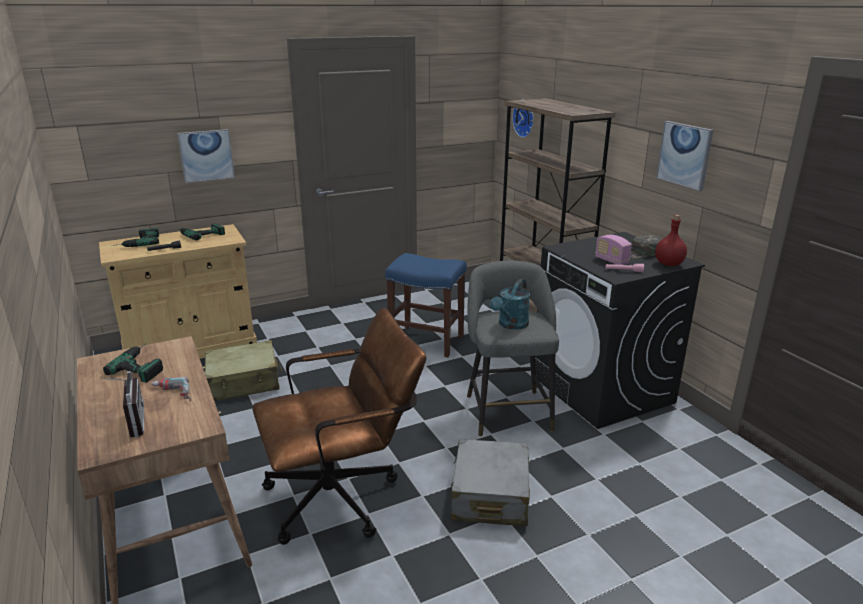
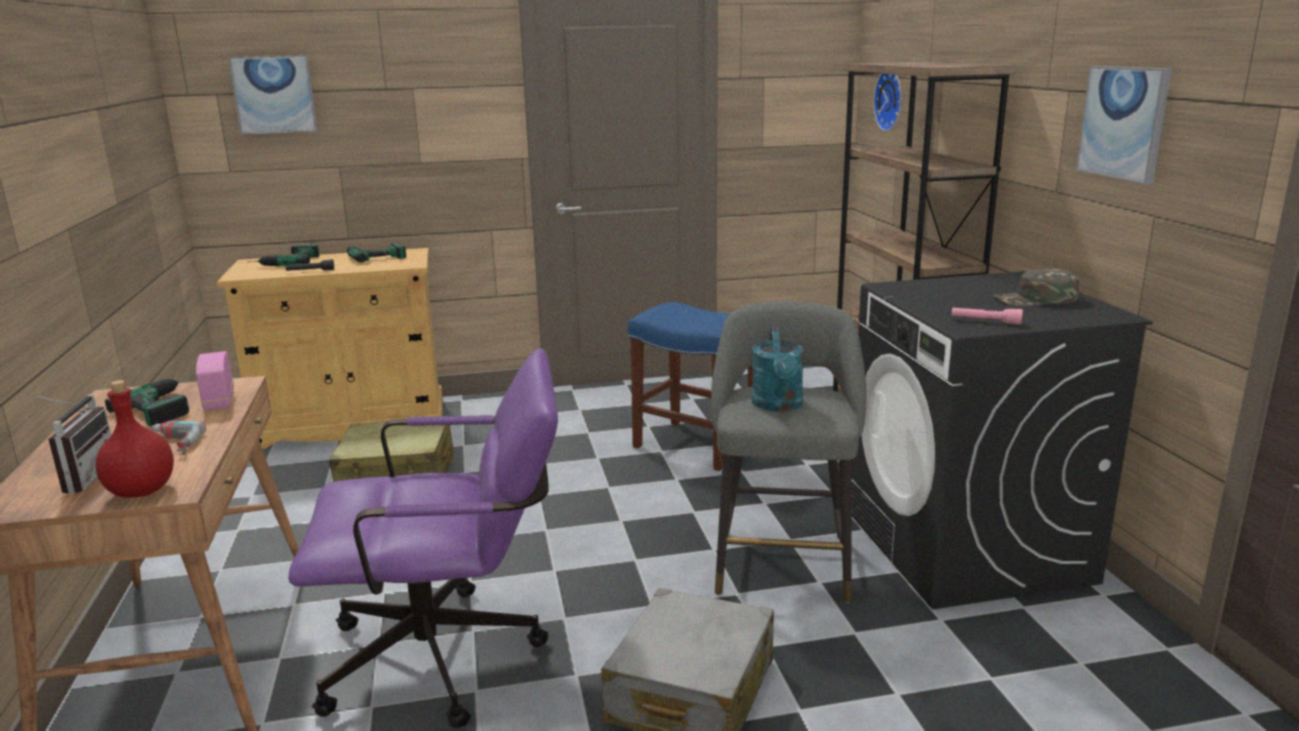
camera: 15 degrees right, 5 degrees down
(206, 155) = (393, 144): picture -> picture (274, 94)
(343, 496) = (452, 657): brown office chair -> purple office chair
(511, 325) = (778, 406): turquoise watering can -> turquoise watering can turned 45 degrees counterclockwise
(611, 261) = (972, 307): radio -> radio (219, 400)
(669, 264) = (1080, 317): red bottle -> red bottle (143, 491)

